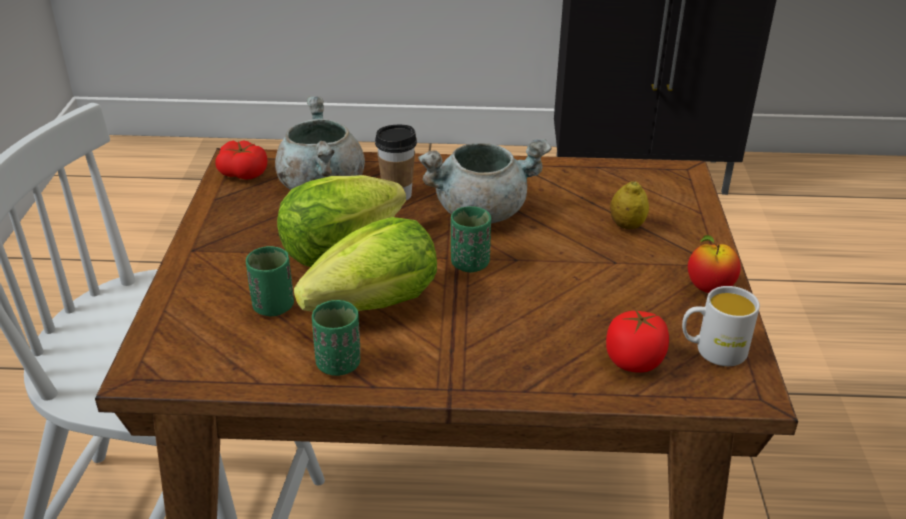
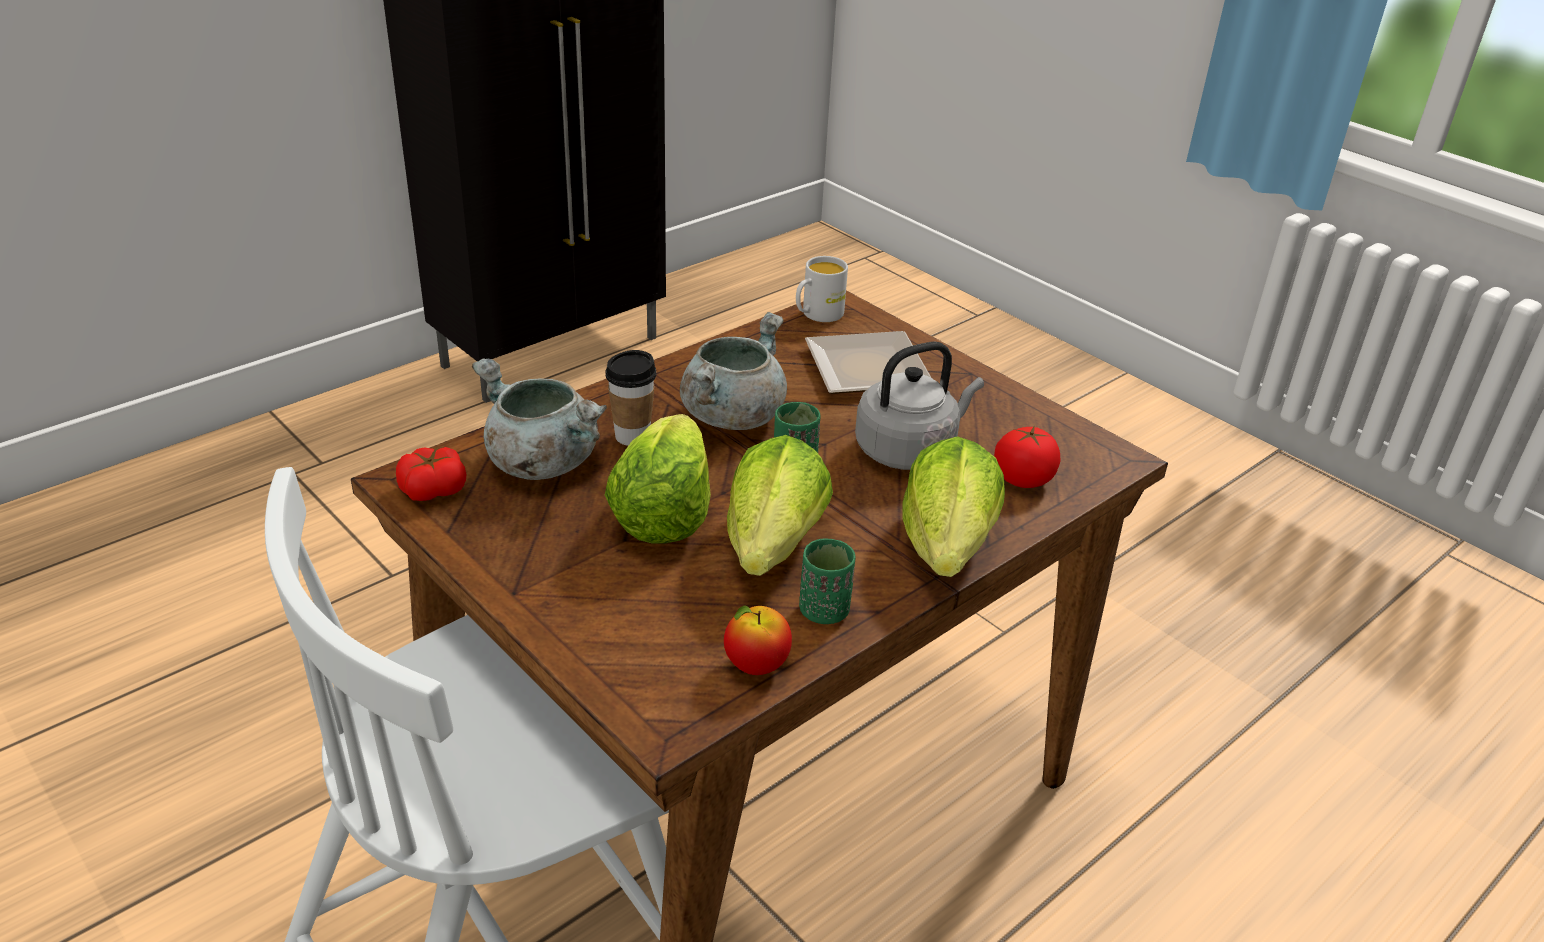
camera: 45 degrees left, 0 degrees up
(273, 307) = (687, 598): green cup -> none
(492, 373) = (947, 545): none -> lettuce
(572, 294) = (909, 450): none -> grey kettle
(627, 225) = (864, 371): lemon -> plate
(709, 288) = (991, 394): apple -> apple (756, 665)
(712, 350) = (1057, 441): white mug -> white mug (817, 315)

